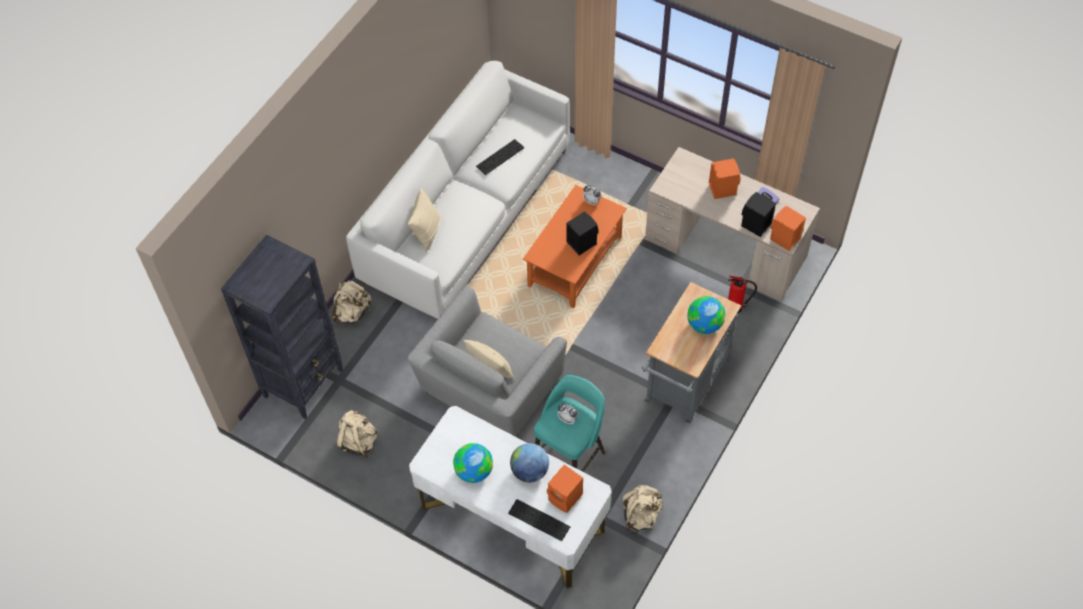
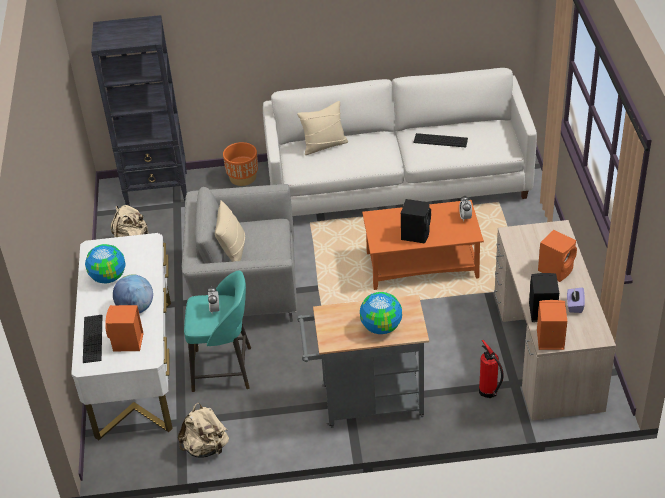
camera: 55 degrees right, 15 degrees down
(352, 312) = (243, 177): beige backpack -> orange planter

